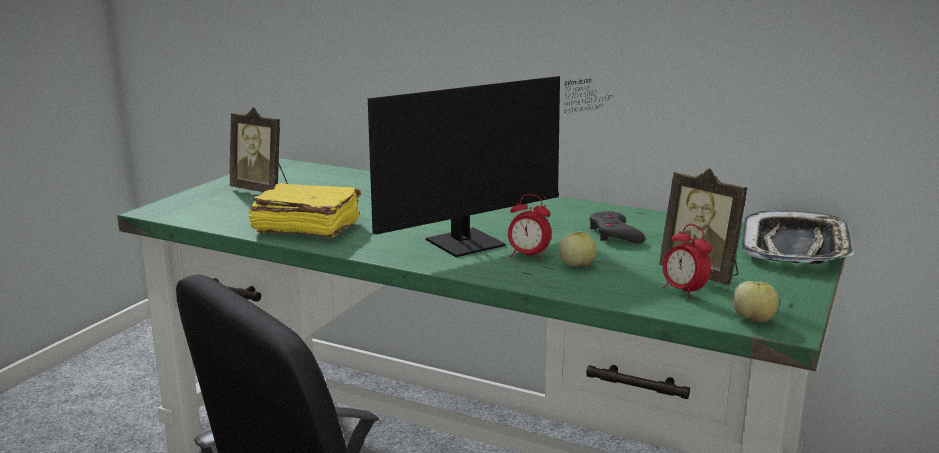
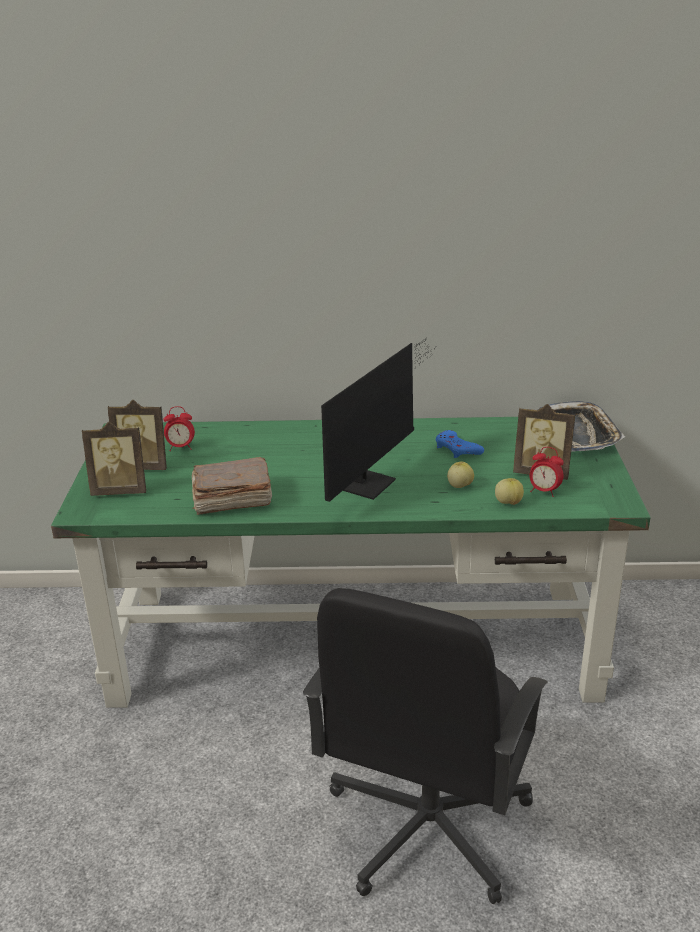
camera: 25 degrees left, 10 degrees up
(215, 202) = (120, 490): none -> picture frame
(306, 228) = (231, 499): yellow book -> brown book
(528, 256) = (420, 485): alarm clock -> alarm clock (180, 447)
(614, 234) = (457, 449): grey game controller -> blue game controller
(753, 319) = (600, 503): apple -> apple (508, 502)

